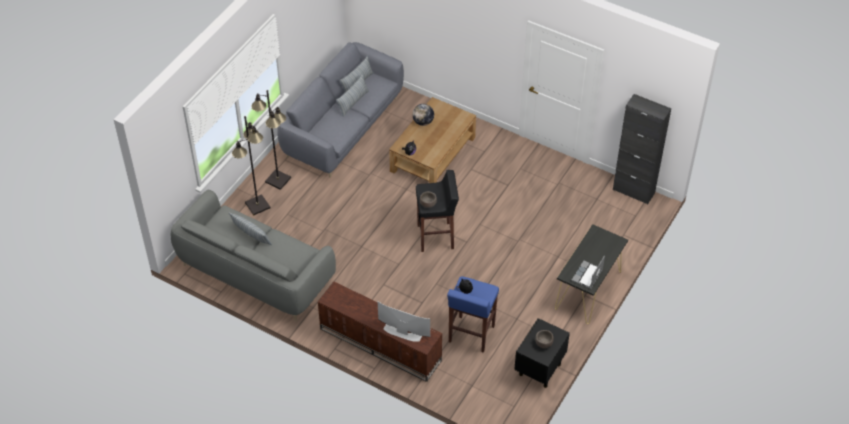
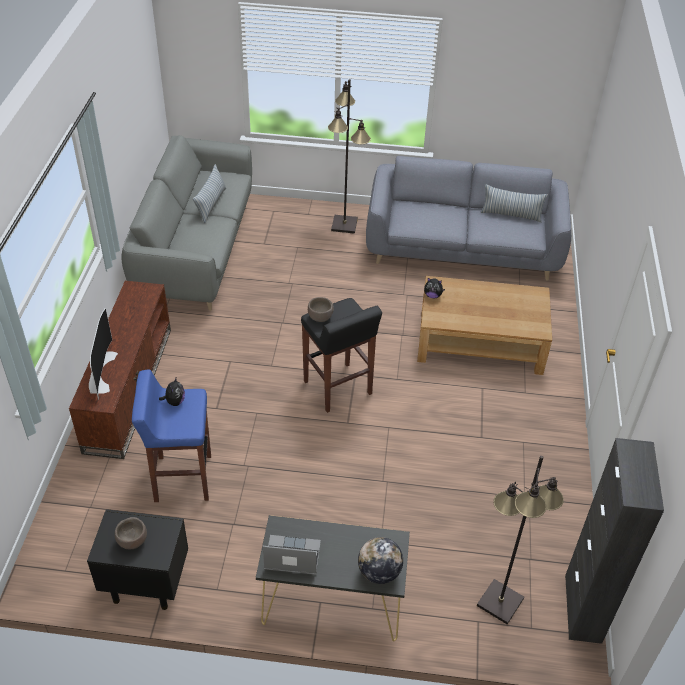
camera: 65 degrees right, 5 degrees down
(257, 205) = (296, 221): black floor lamp -> black floor lamp (499, 602)
(353, 102) = (477, 220): pillow -> none
(423, 122) = (496, 292): globe -> globe (379, 572)

